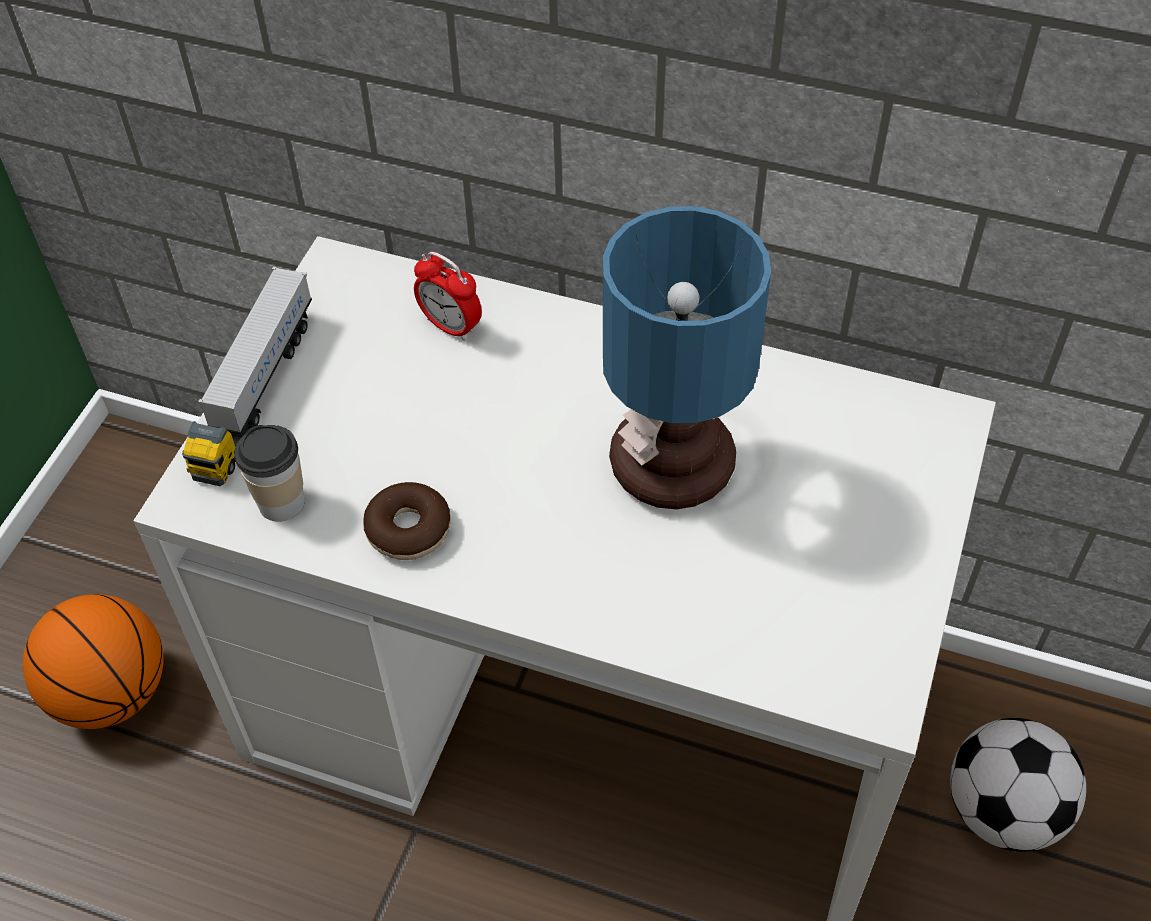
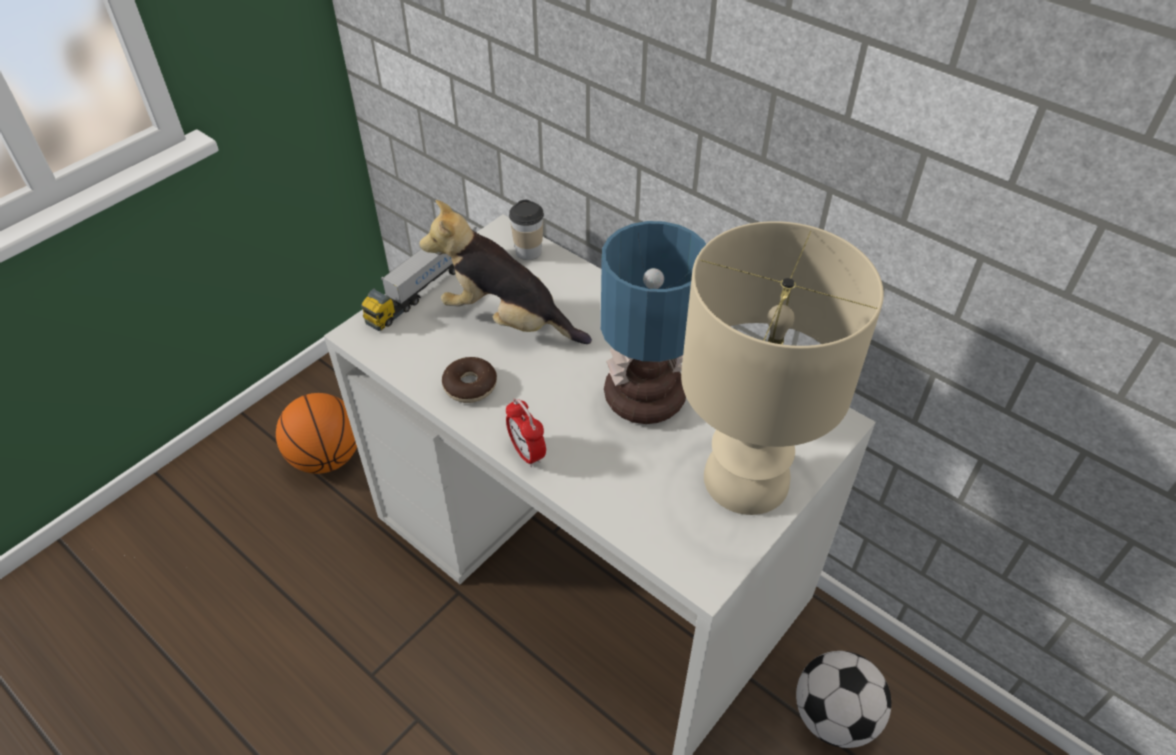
camera: 20 degrees right, 5 degrees down
(281, 503) = (407, 350): cup -> cup (528, 251)
(412, 408) = (507, 320): none -> plush toy
(451, 326) = (552, 282): alarm clock -> alarm clock (527, 453)
(864, 543) = (743, 479): none -> beige table lamp

